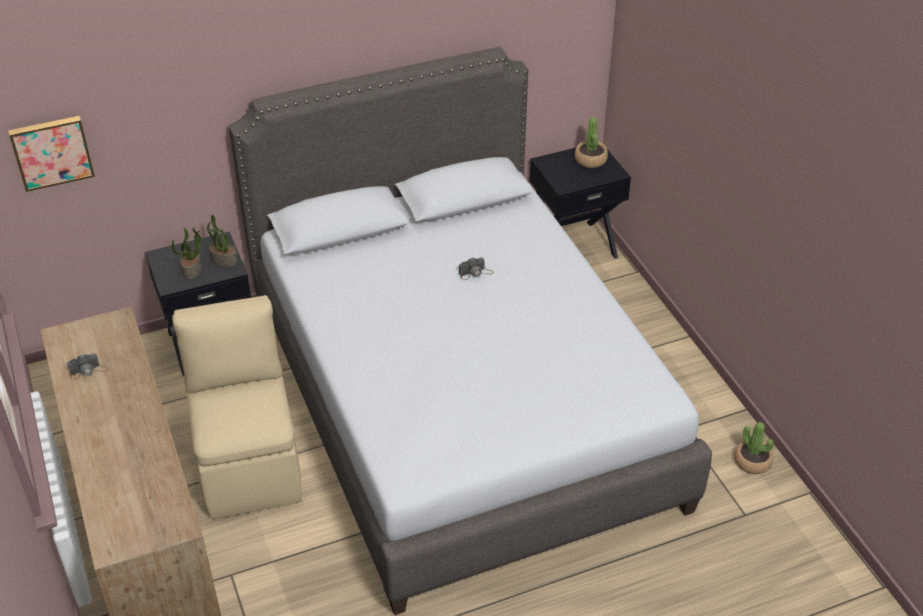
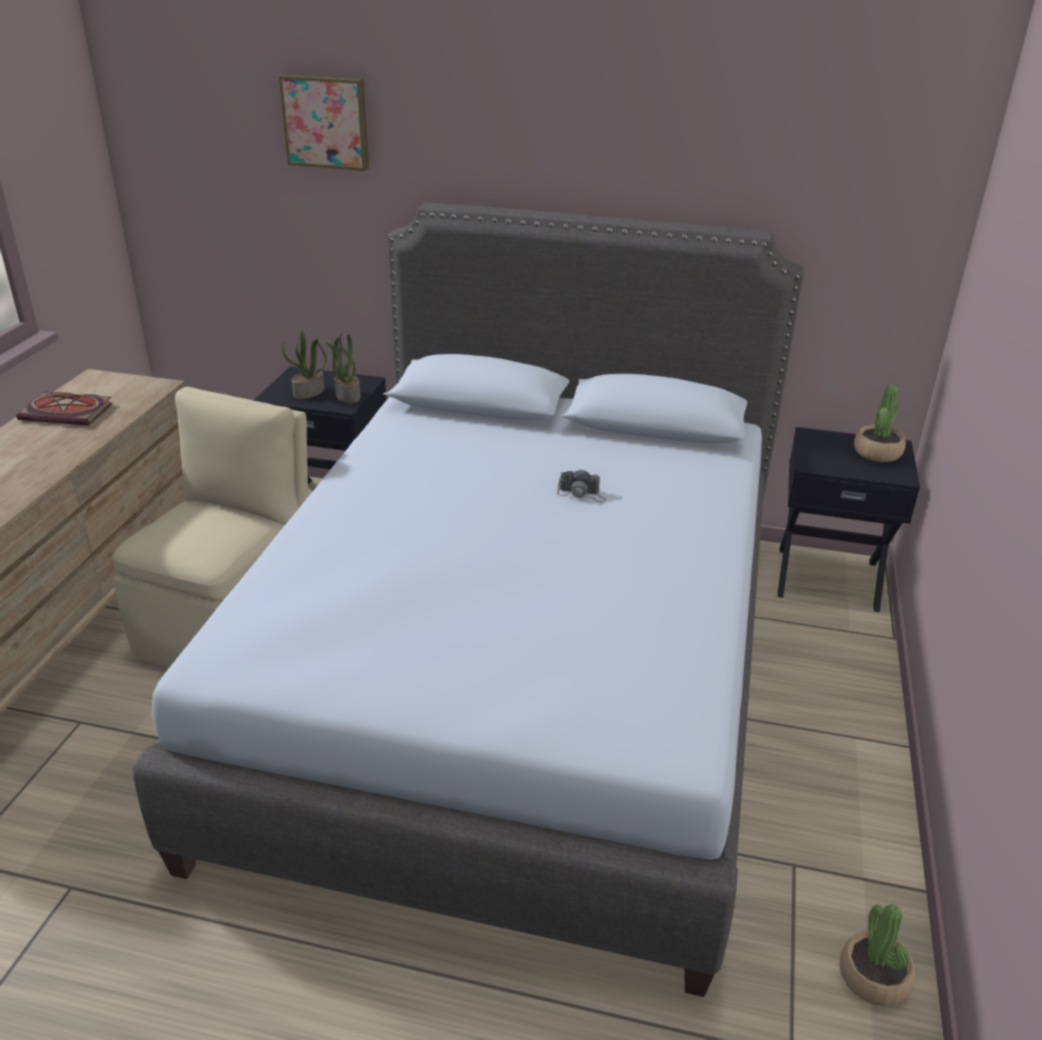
camera: 35 degrees right, 10 degrees down
(51, 151) = (204, 199): picture -> picture (326, 121)
(89, 371) = (69, 412): camera -> book

